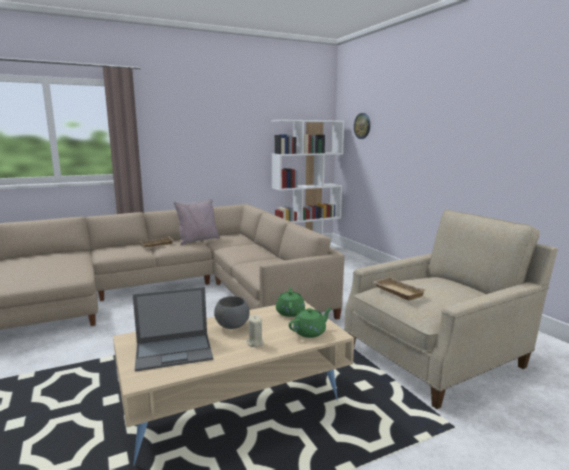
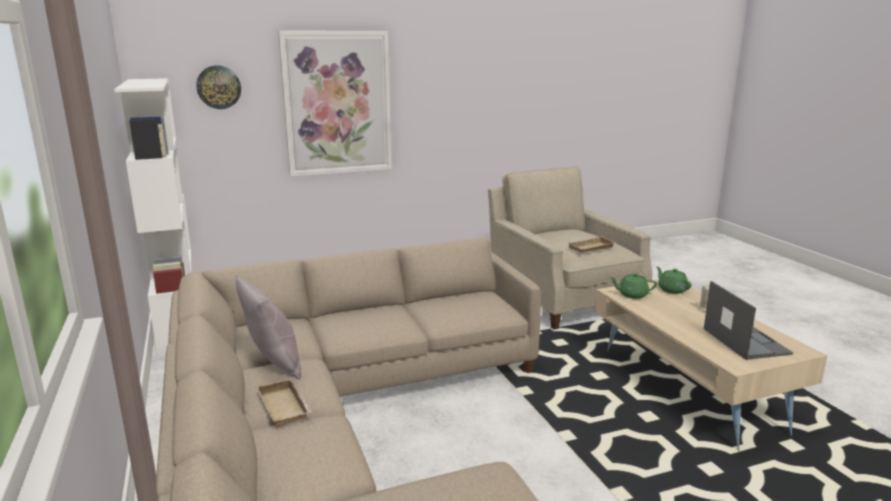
camera: 85 degrees left, 5 degrees up
(232, 326) = (678, 318): grey bowl -> none
(411, 139) = (337, 103): none -> picture

